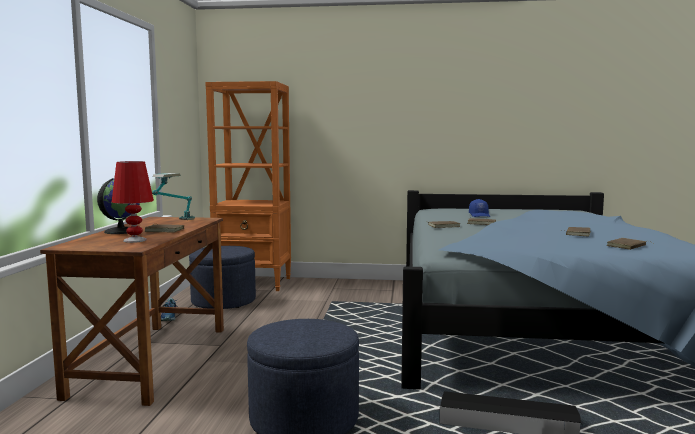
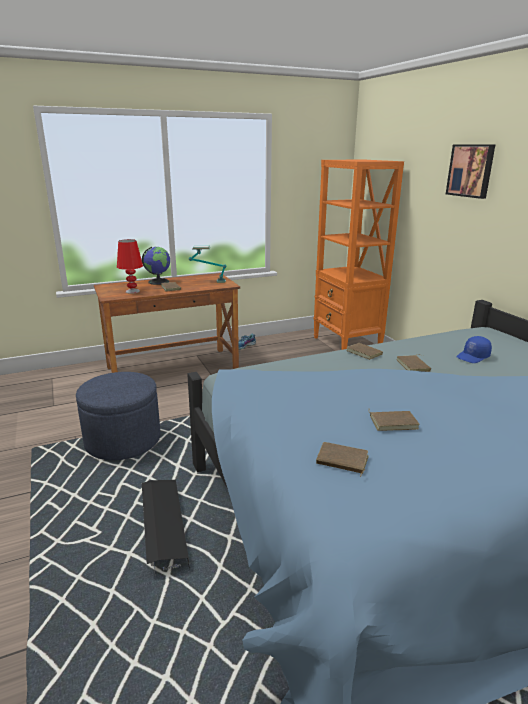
camera: 60 degrees right, 15 degrees up
(223, 301) = (293, 349): blue ottoman -> none
(370, 90) = (471, 170): none -> picture

